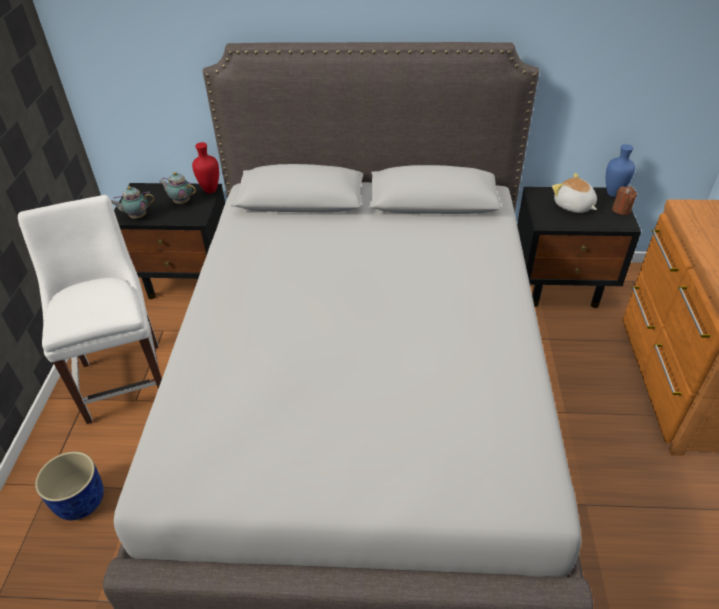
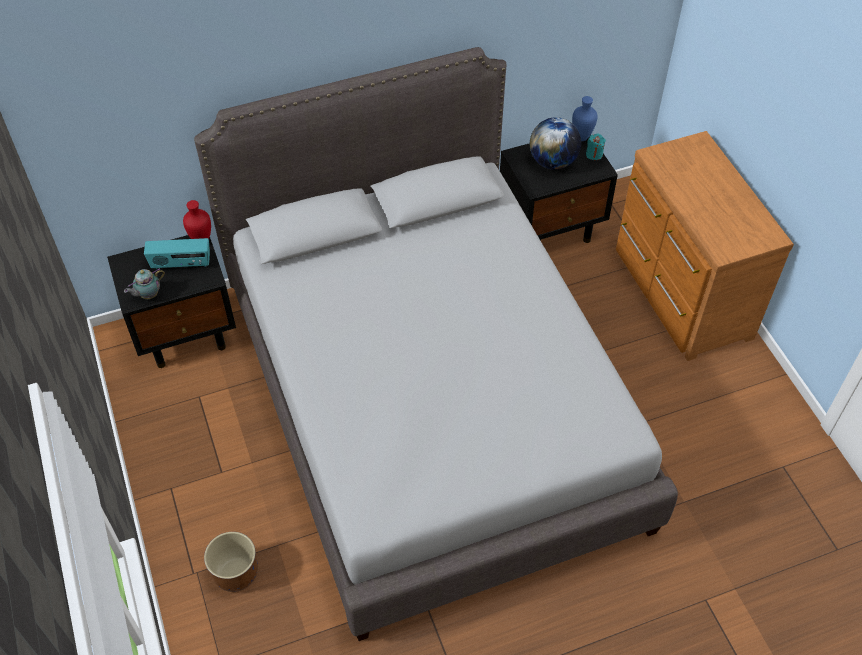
camera: 25 degrees left, 10 degrees up
(80, 500) = (235, 573): blue planter -> brown planter
(125, 377) = (195, 455): white chair -> none
(181, 202) = (181, 264): teapot -> radio
(573, 206) = (553, 162): plush toy -> globe
(621, 209) = (594, 154): brown candle -> turquoise candle

